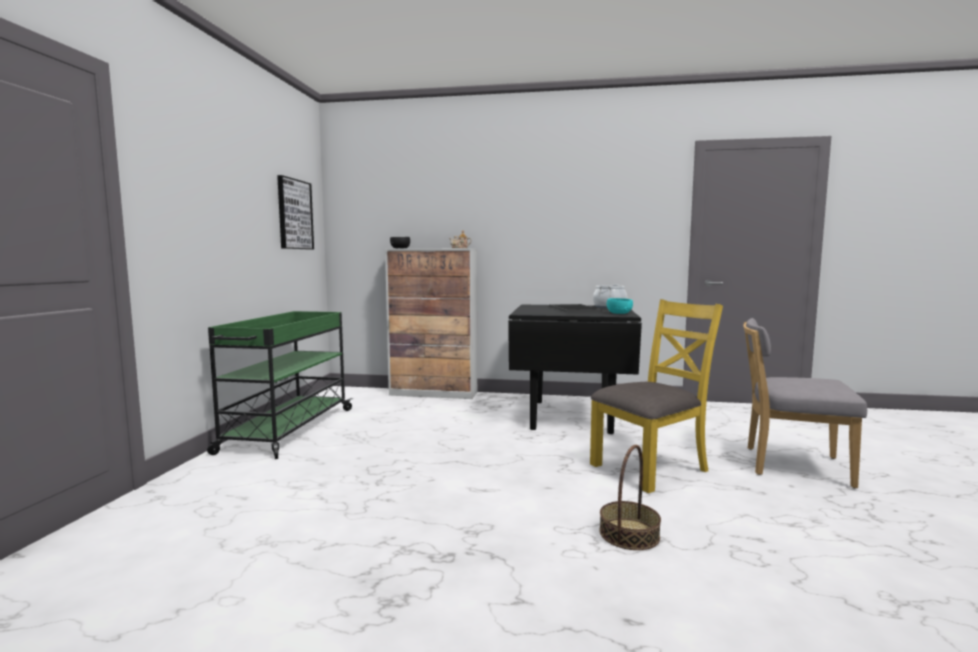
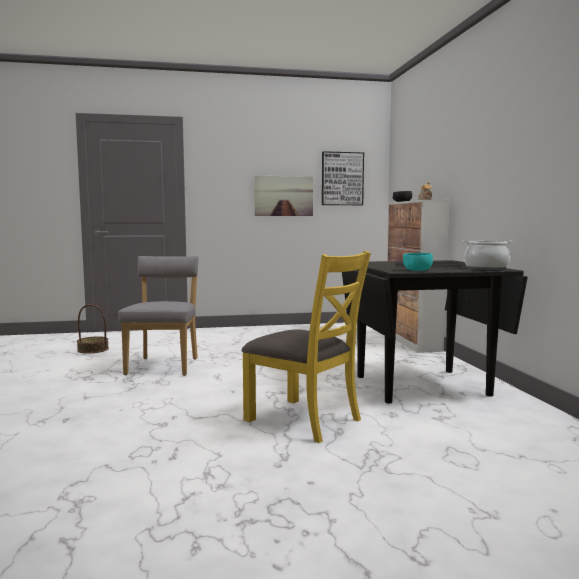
camera: 70 degrees right, 0 degrees up
(247, 234) = (283, 196): none -> picture
(287, 430) = (278, 330): green cart -> none
(629, 534) = (167, 416): basket -> basket (93, 349)
(790, 465) = (384, 488): grey chair -> grey chair (164, 365)

